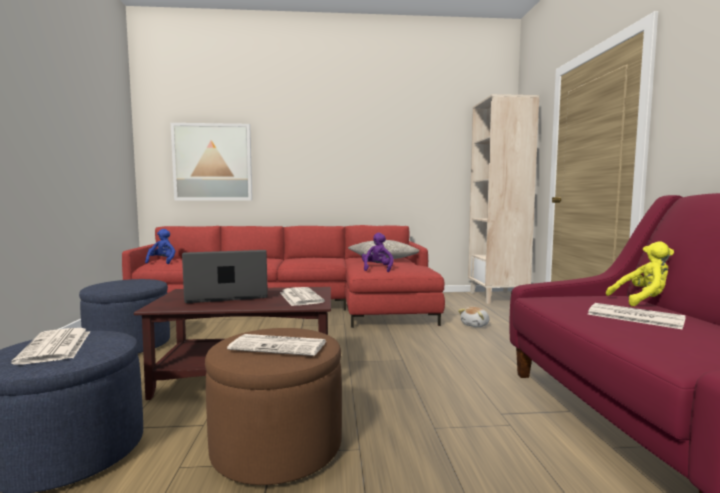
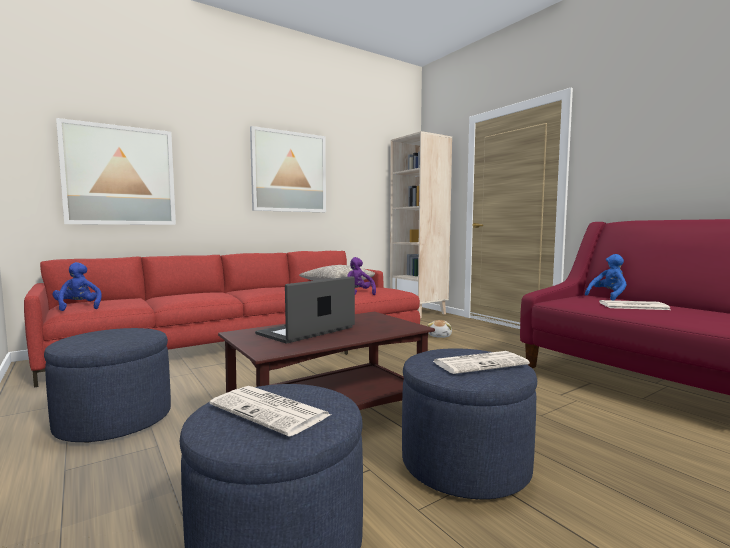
camera: 30 degrees left, 0 degrees up
(277, 446) = (465, 464): brown ottoman -> blue ottoman
(300, 297) = (380, 323): newspaper -> none
(355, 150) = (289, 172): none -> picture
(644, 301) = (608, 297): yellow plush toy -> blue plush toy

